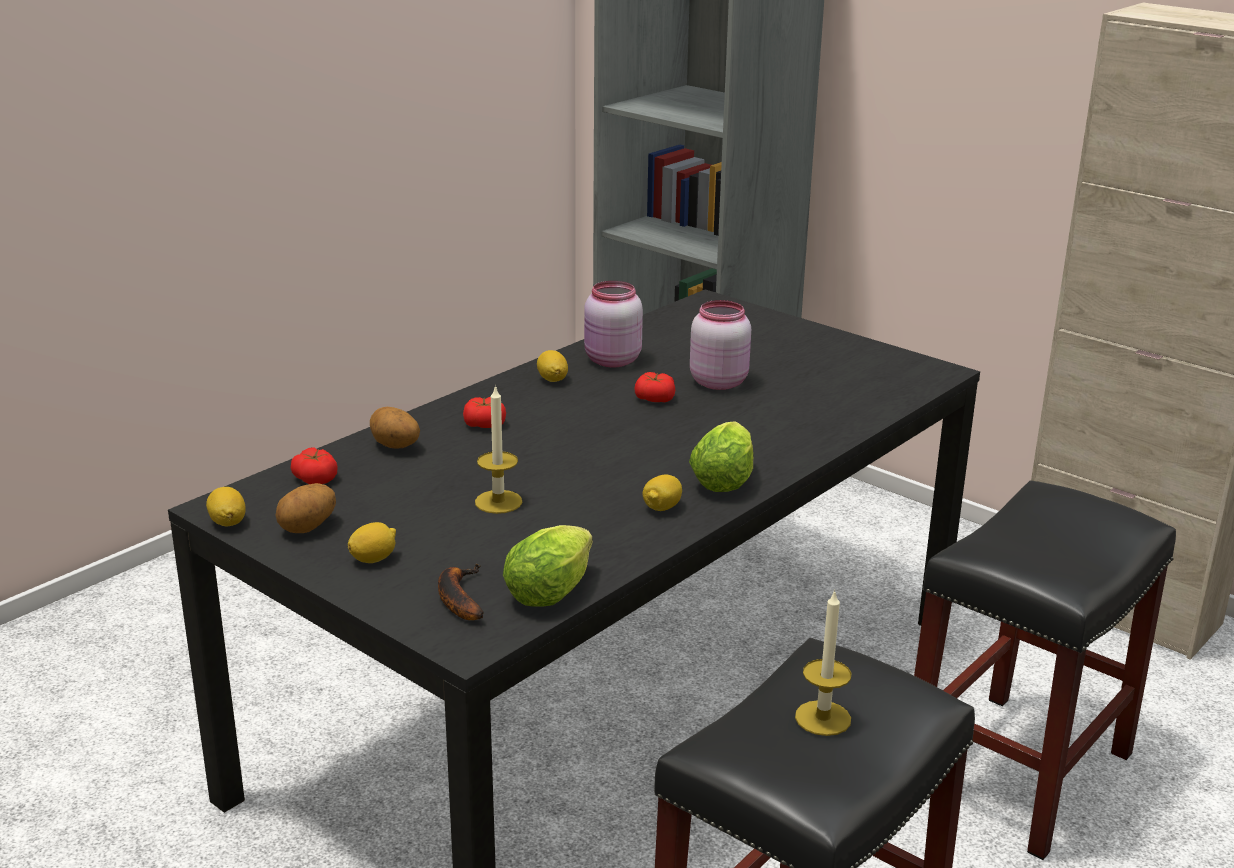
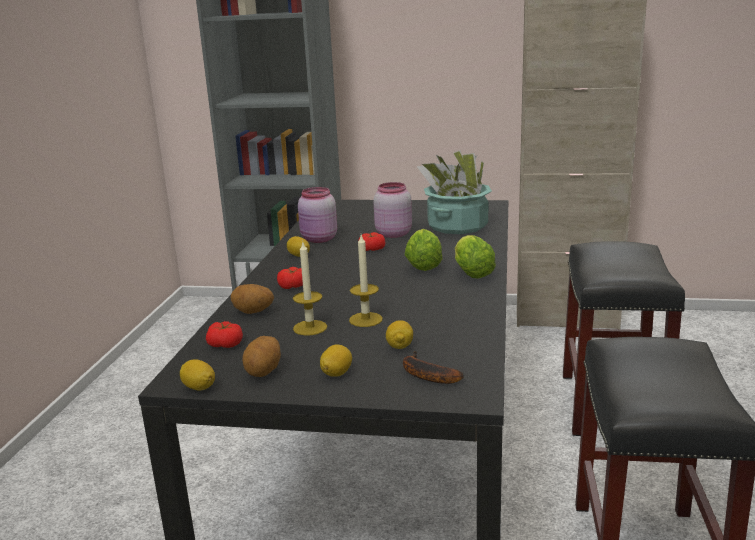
camera: 30 degrees left, 5 degrees down
(553, 590) = (473, 351): lettuce -> lettuce (423, 265)
(662, 508) = (462, 294): lemon -> lemon (399, 346)
(823, 718) = (661, 372): candle -> candle (310, 328)
(826, 396) = (457, 226): none -> potted plant

